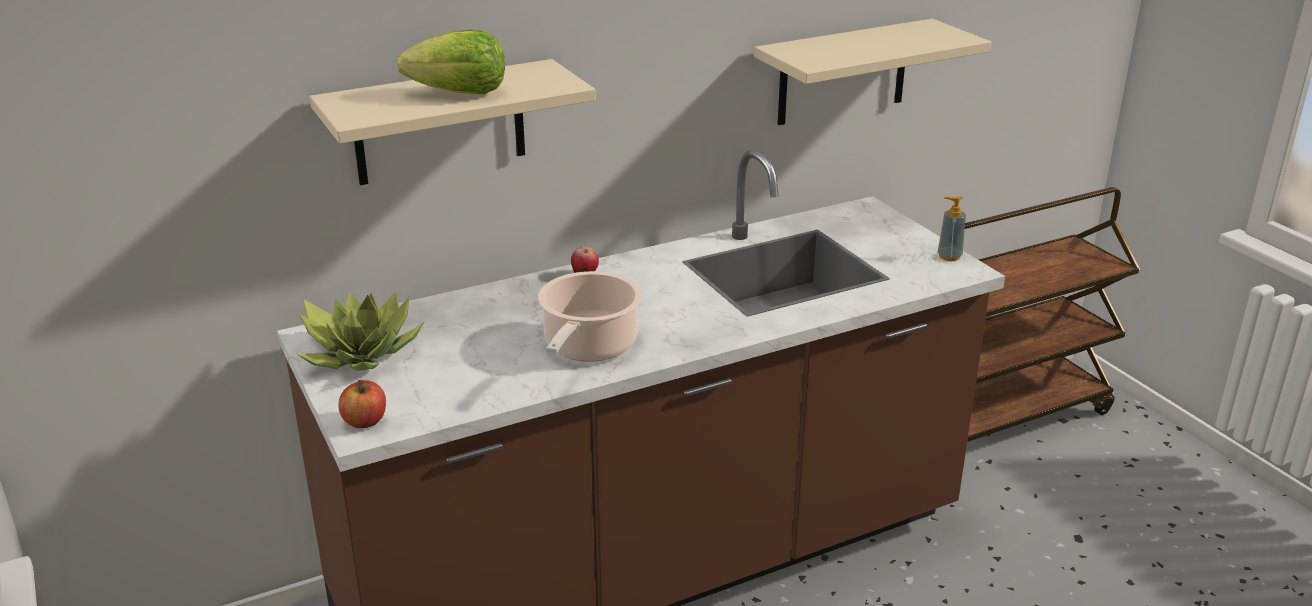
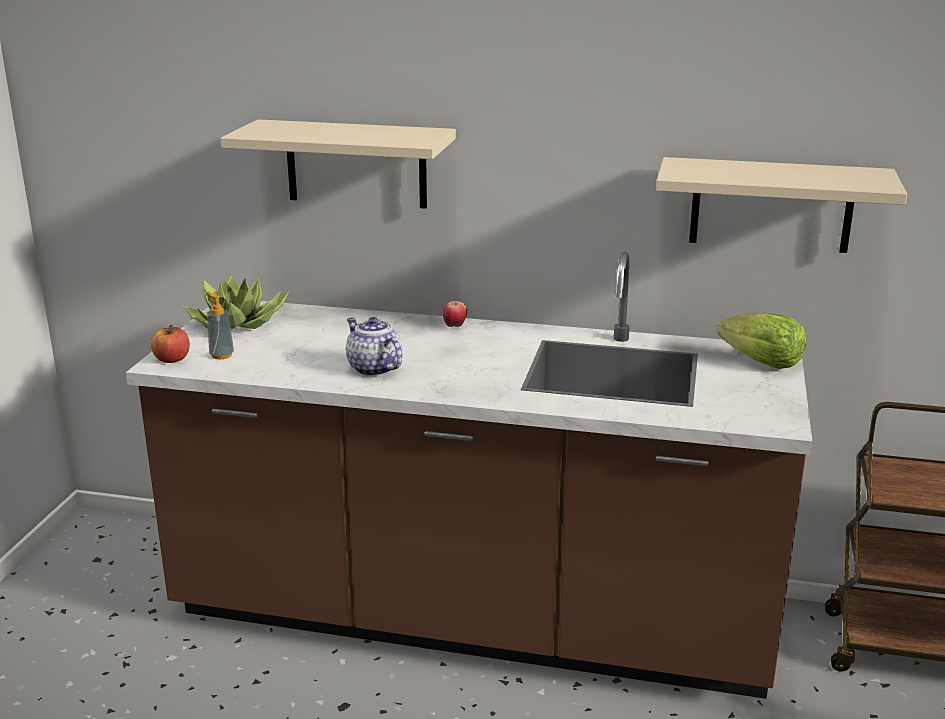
camera: 40 degrees right, 5 degrees down
(461, 94) = (339, 134): lettuce -> lettuce (762, 363)
(588, 347) = (373, 368): cooking pot -> teapot
(949, 256) = (783, 409): soap dispenser -> soap dispenser (221, 355)

